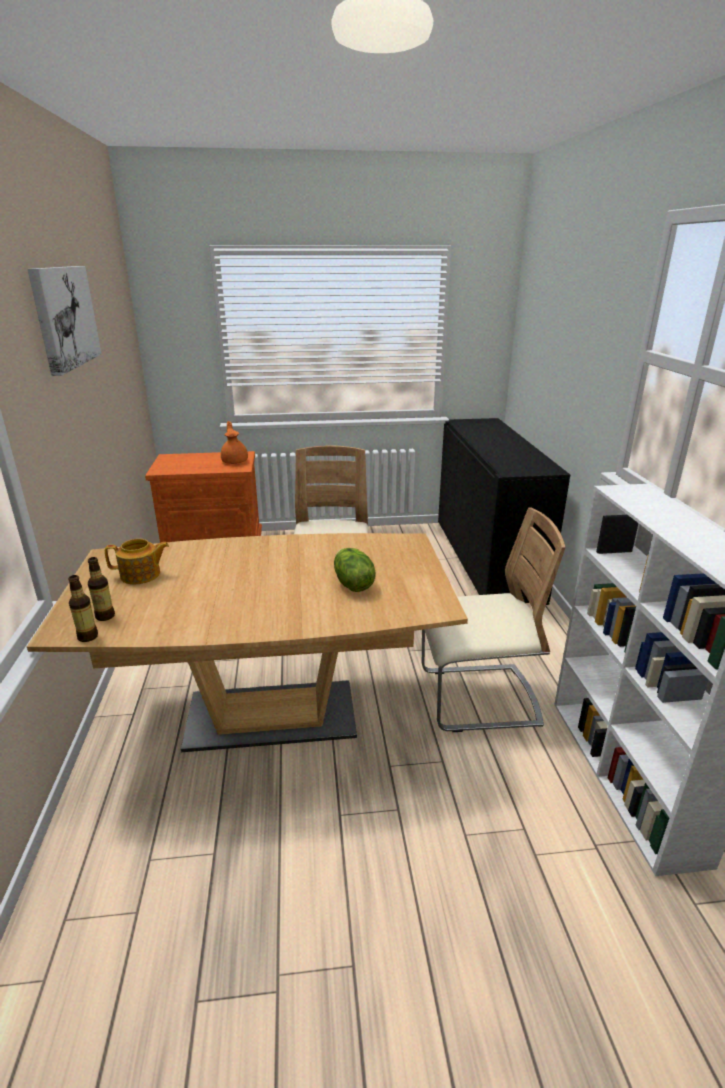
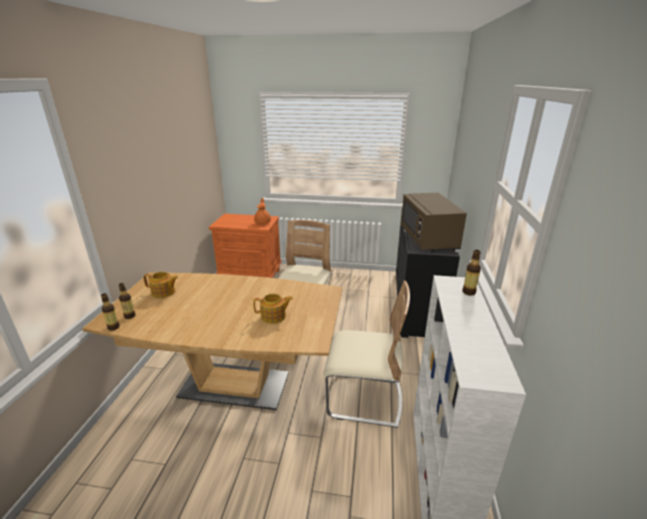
camera: 15 degrees right, 0 degrees up
(64, 317) = (147, 140): picture -> none
(352, 584) = (274, 316): lettuce -> teapot
(513, 458) = (428, 239): none -> brown microwave
(657, 499) = (468, 292): none -> bottle

